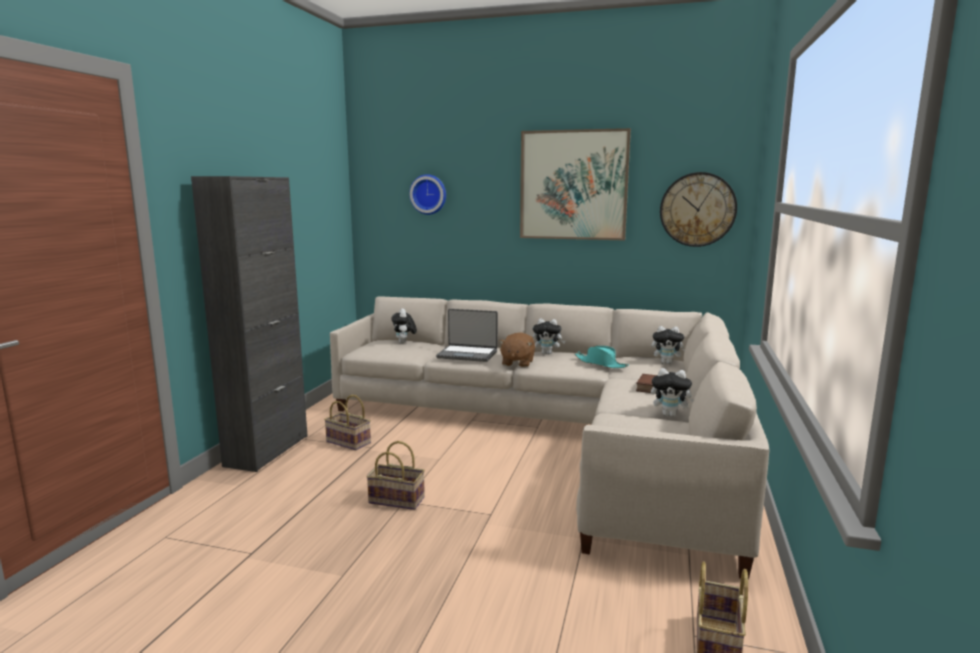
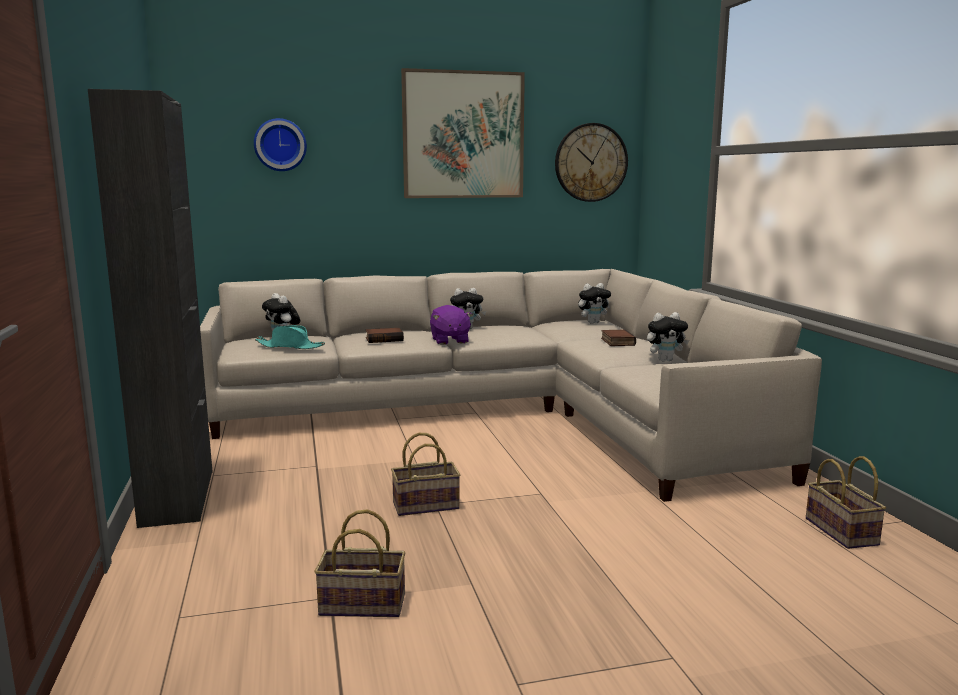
camera: 30 degrees left, 0 degrees up
(347, 442) = (277, 467): basket -> basket (360, 605)
(467, 354) = (384, 339): laptop -> book
(517, 363) = (449, 341): brown plush toy -> purple plush toy
(601, 363) = (537, 330): turquoise hat -> turquoise hat (290, 346)

